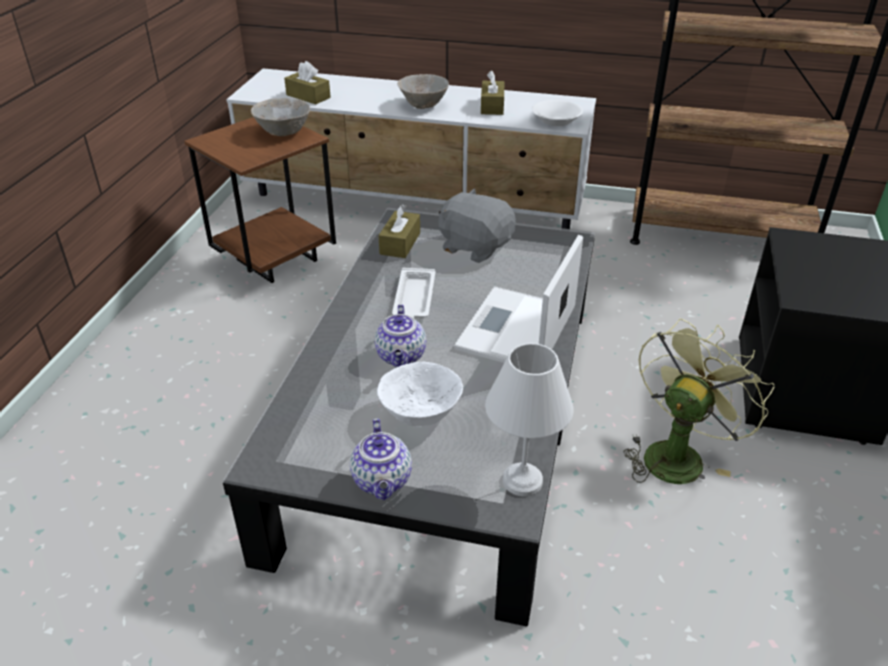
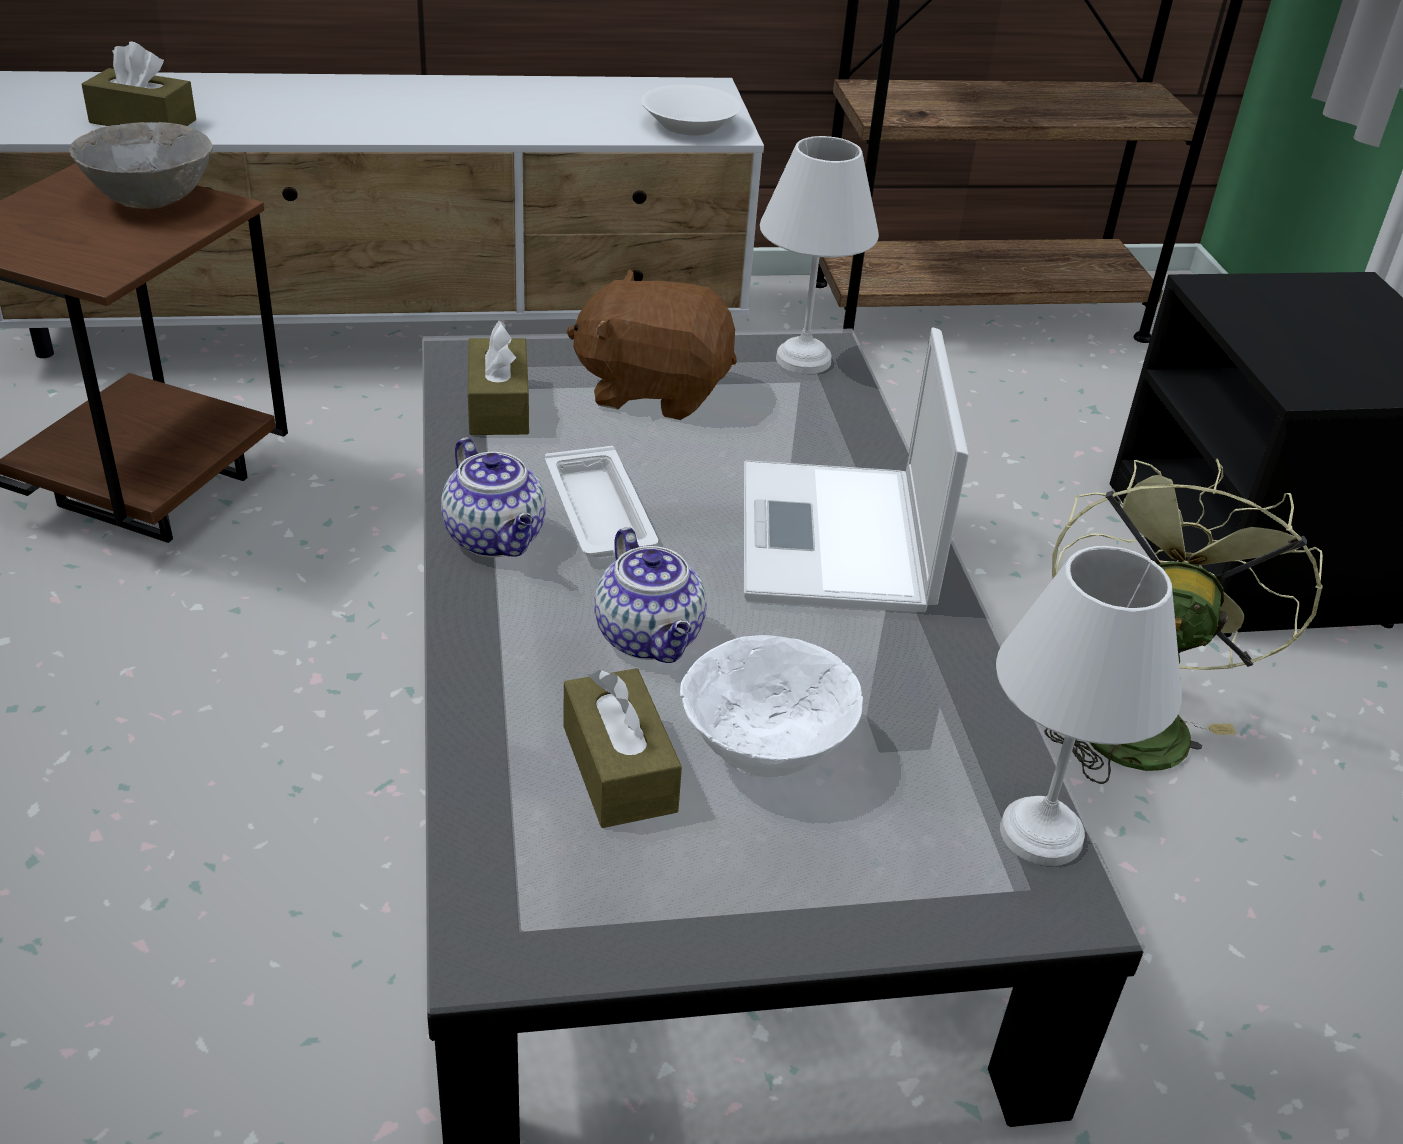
camera: 25 degrees left, 0 degrees up
(383, 481) = (781, 911): teapot -> teapot (497, 539)
(423, 105) = (409, 119): grey bowl -> none
(475, 247) = (653, 390): grey plush toy -> brown plush toy
(492, 106) = (549, 108): brown tissue box -> brown tissue box (619, 768)
(557, 244) = (802, 361): none -> white table lamp

